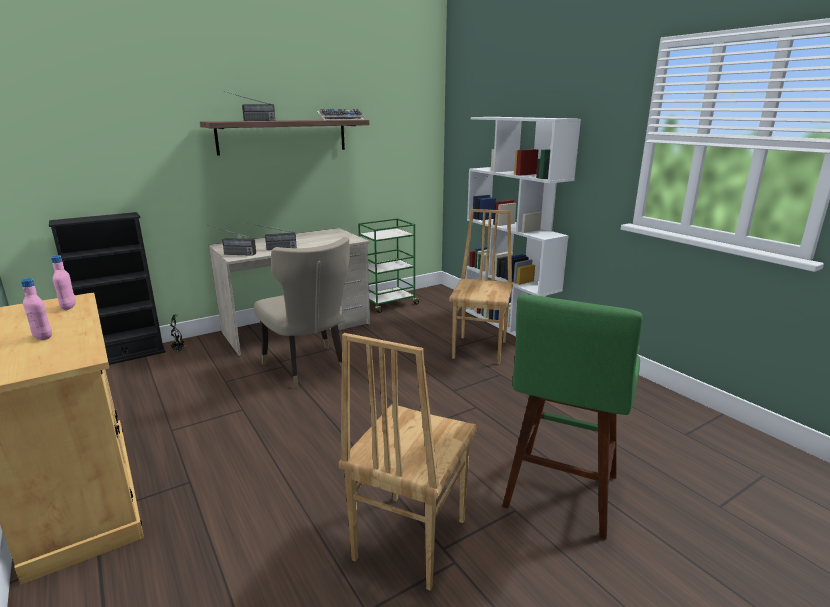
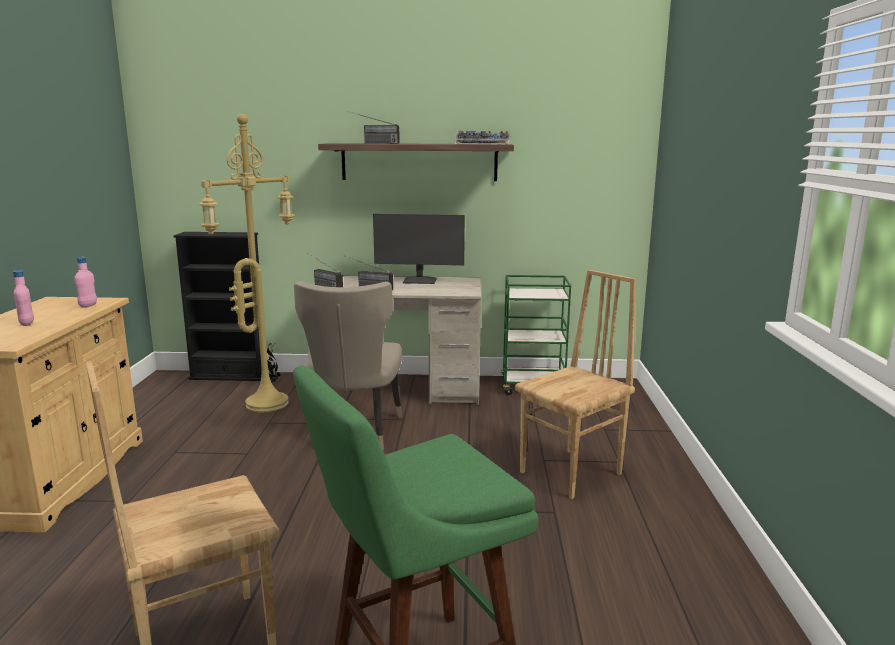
camera: 35 degrees right, 5 degrees down
(199, 367) = (266, 402): none -> yellow floor lamp
(301, 237) = (420, 281): none -> monitor
(508, 324) = (660, 452): white bookcase -> none

